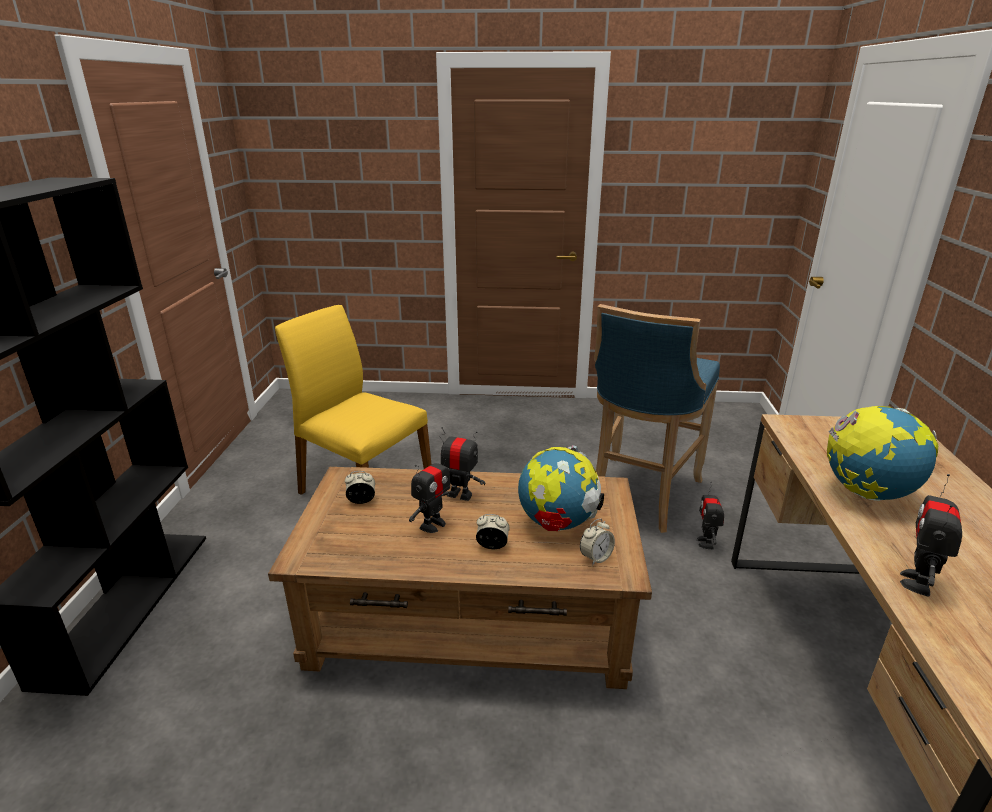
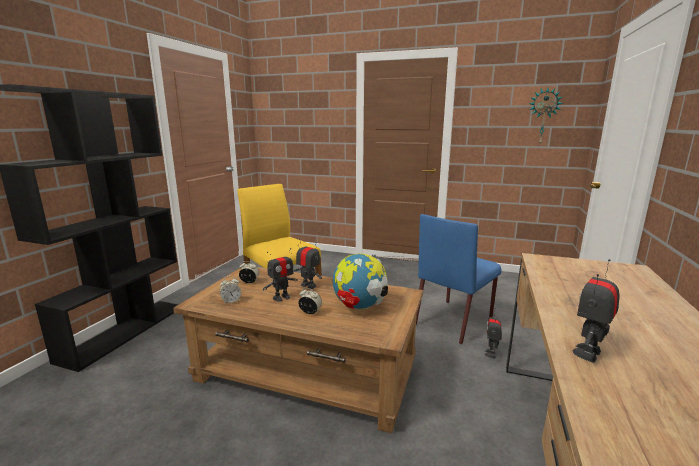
camera: 15 degrees right, 10 degrees down
(596, 557) = (373, 327): alarm clock -> alarm clock (231, 301)
(640, 496) = (454, 320): blue stool -> blue chair
(738, 169) = (543, 116): none -> wall clock
(867, 493) = (577, 299): globe -> none

